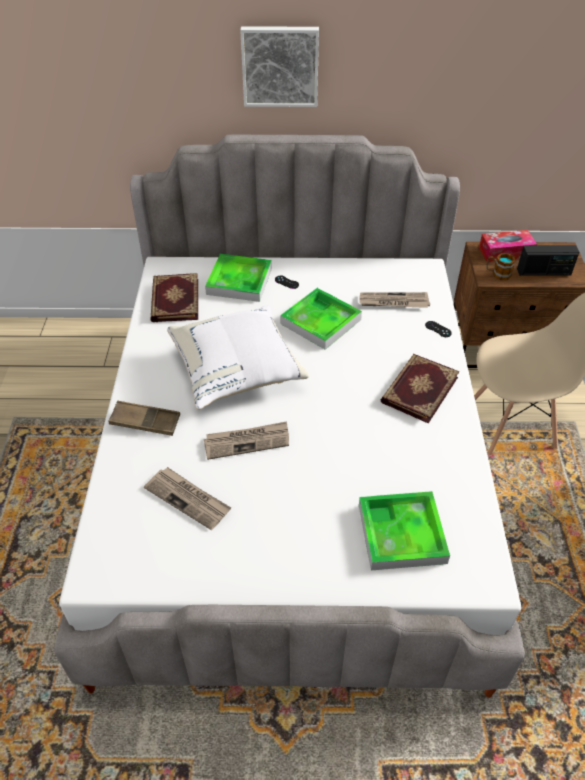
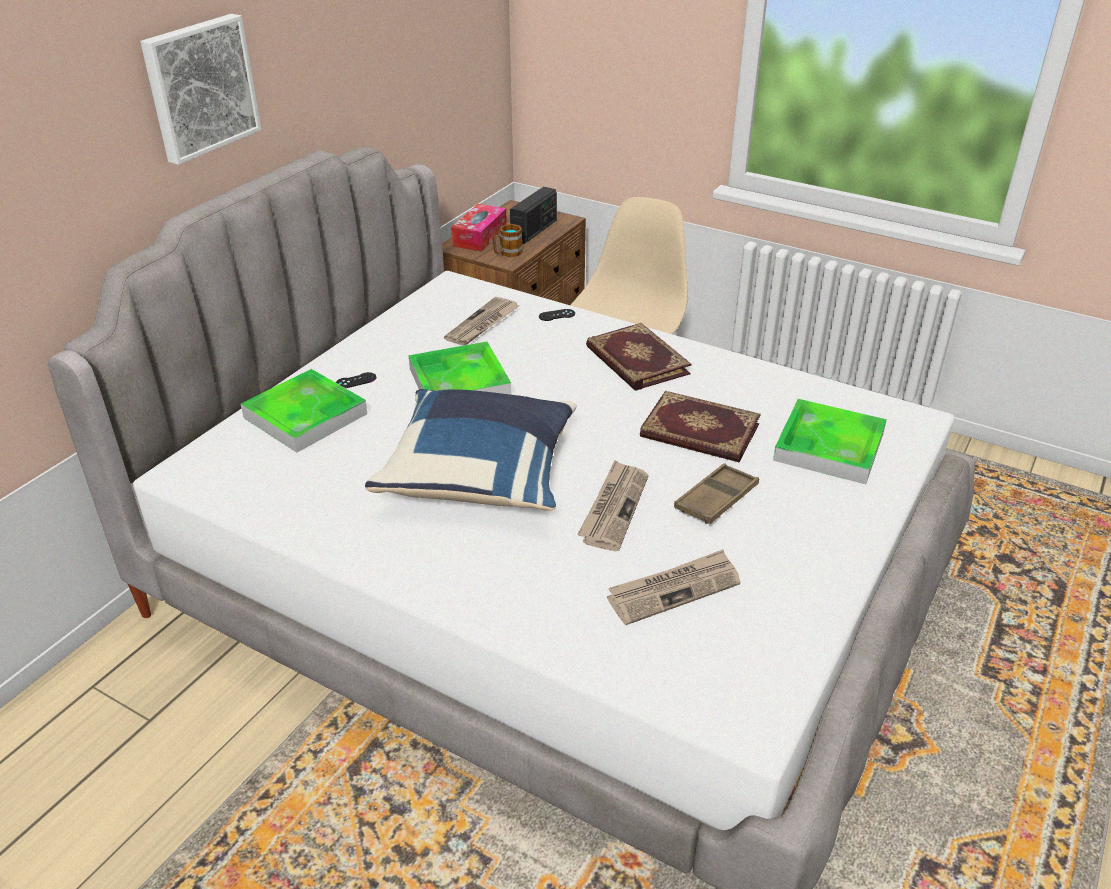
camera: 60 degrees left, 10 degrees down
(145, 422) = (499, 588): brown tray -> brown tray (716, 499)
(174, 300) = (272, 485): book -> book (699, 432)
(237, 371) = (481, 475): white pillow -> blue pillow

